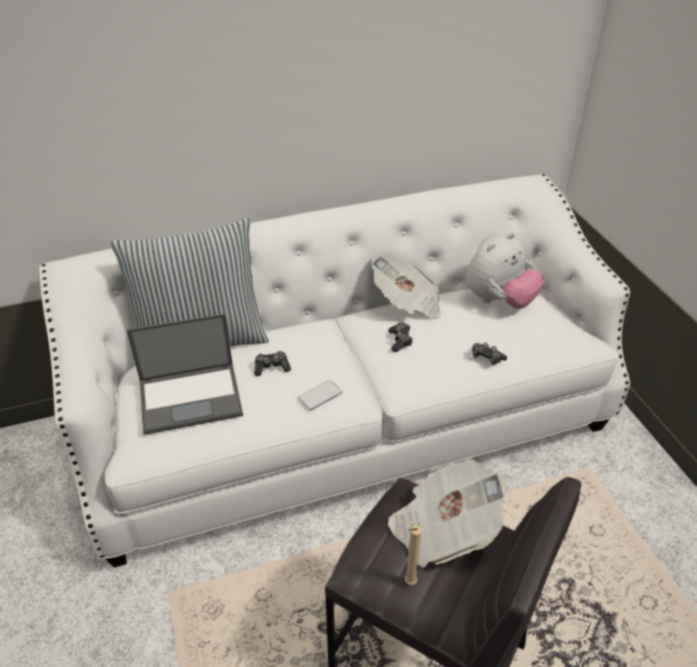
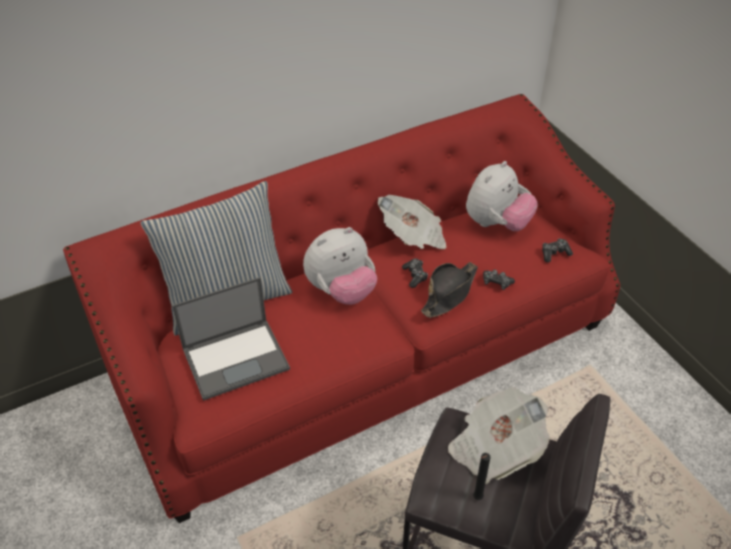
camera: 10 degrees left, 5 degrees up
(271, 367) = (303, 318): game controller -> game controller (554, 253)
(319, 346) = (341, 291): none -> plush toy
(320, 395) = (355, 340): phone -> none
(348, 424) = (365, 354): white sofa -> red sofa
(408, 583) = (476, 498): beige candle -> black candle
(433, 362) = (449, 293): none -> black hat

